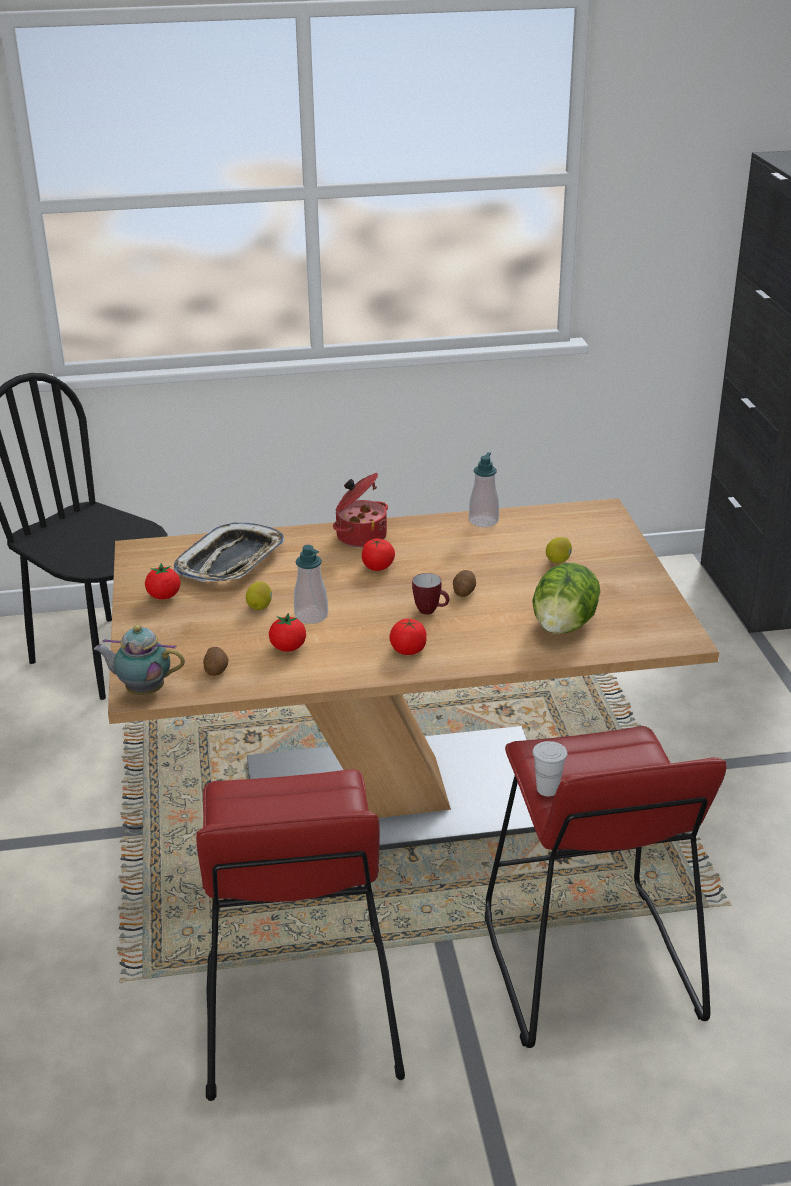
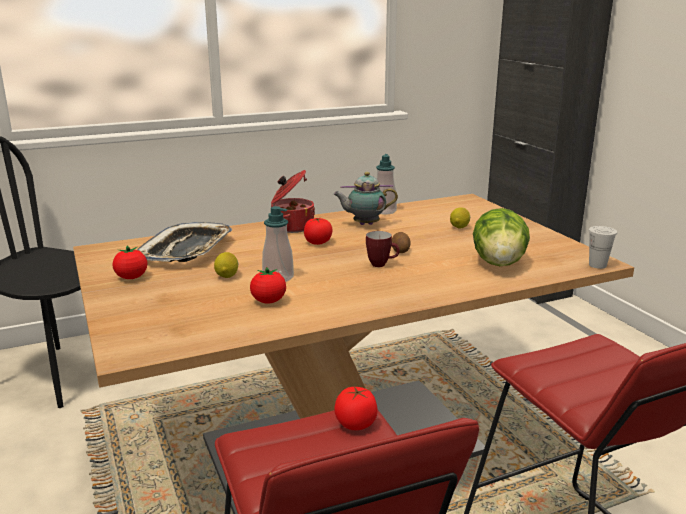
camera: 15 degrees left, 10 degrees down
(143, 690) = (132, 350): teapot -> teapot (364, 224)
(216, 670) = (205, 325): potato -> none
(408, 650) = (381, 291): tomato -> tomato (356, 423)
(547, 789) = (562, 392): white cup -> white cup (597, 265)

